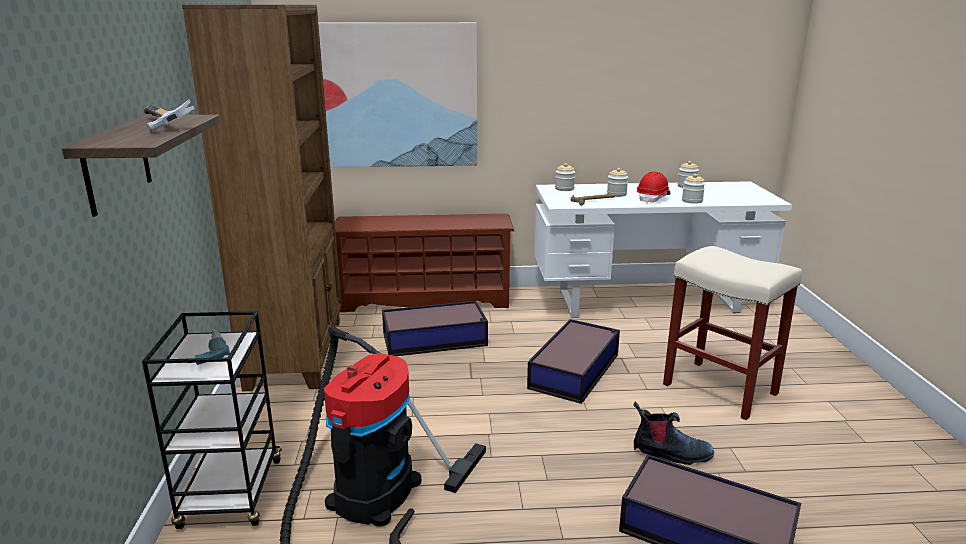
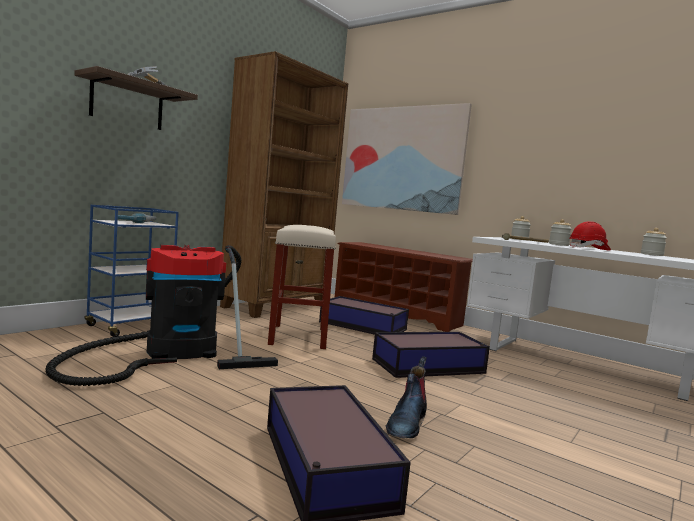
camera: 40 degrees right, 15 degrees down
(231, 495) = (131, 327): black cart -> blue cart
(671, 453) = (407, 423): boot -> boot turned 60 degrees clockwise
(692, 201) = (627, 254): jar -> none
(721, 389) = (549, 421): beige stool -> beige stool (299, 337)

